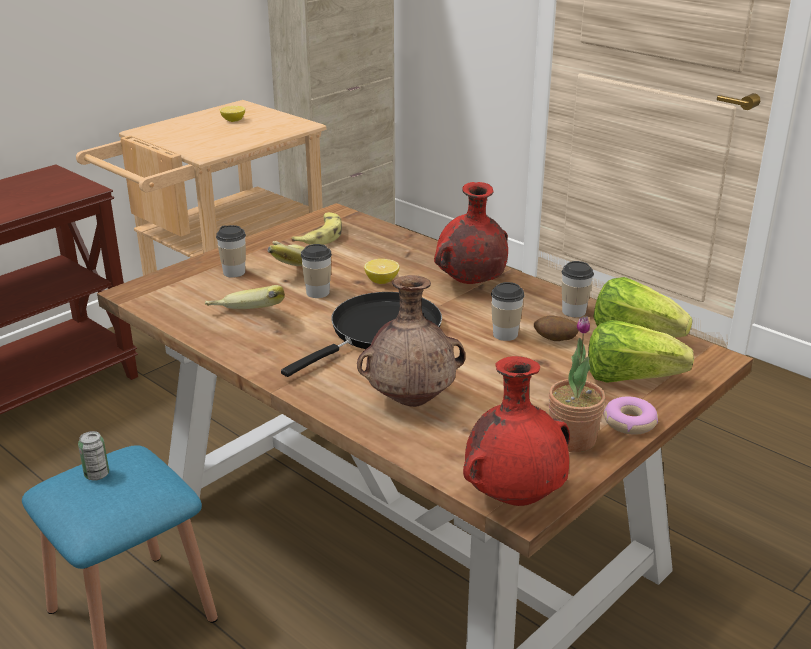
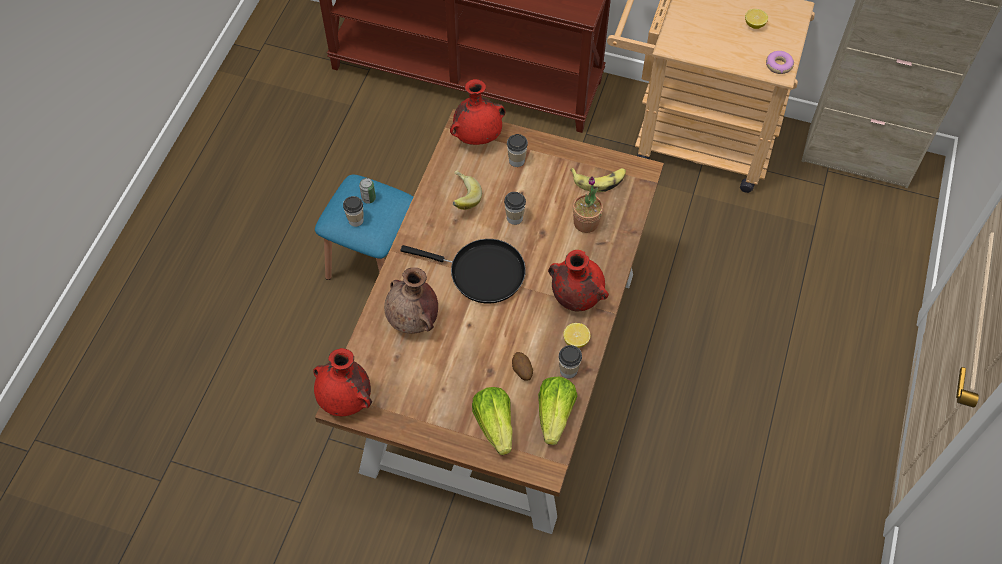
camera: 65 degrees right, 30 degrees up
(166, 286) = (478, 137): none -> red vase
(282, 268) = (537, 182): banana -> none
(382, 281) = (550, 245): lemon -> lemon (576, 340)
(505, 334) = (515, 340): cup -> cup (356, 220)
(572, 439) = (411, 412): potted plant -> potted plant (586, 223)
(629, 422) = (443, 436): donut -> donut (778, 65)

